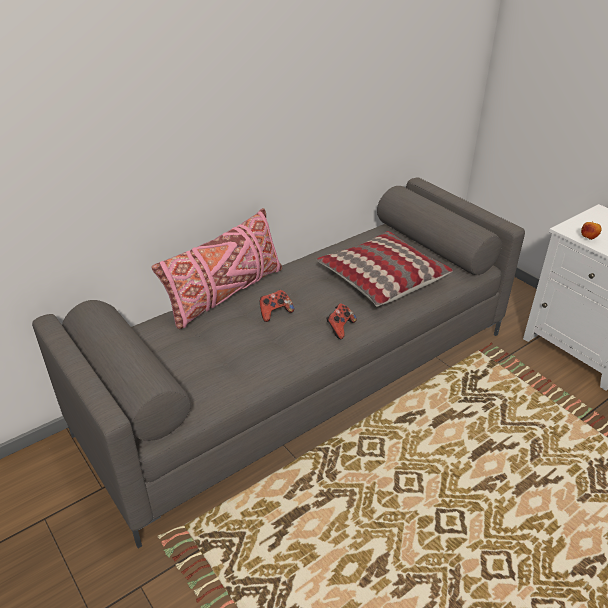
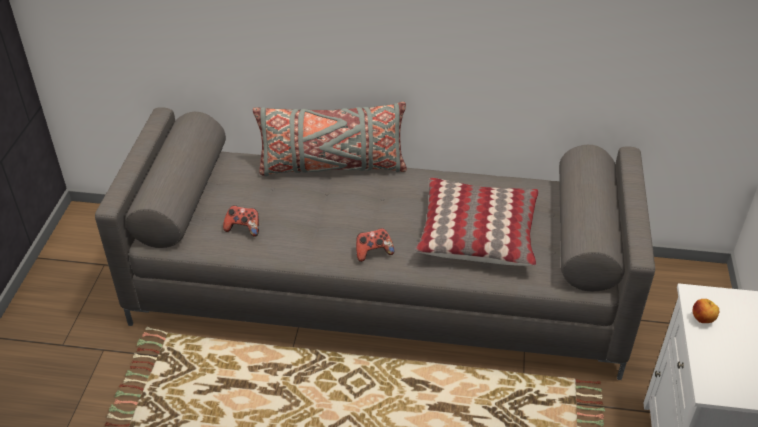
camera: 45 degrees right, 5 degrees up
(225, 294) = (332, 167): pink pillow -> grey pillow
(275, 313) = (343, 206): game controller -> game controller (243, 228)

